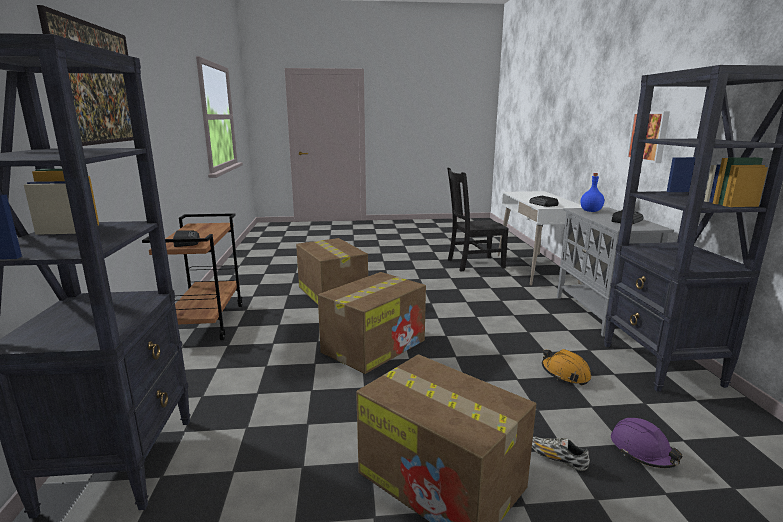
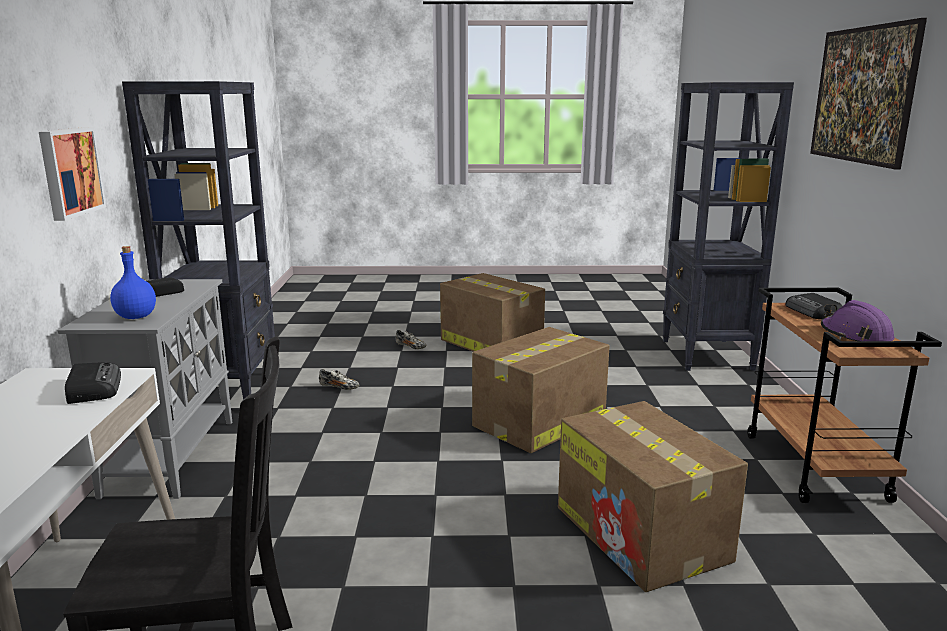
camera: 175 degrees left, 0 degrees up
(565, 374) = (339, 388): orange hard hat -> shoe
(642, 451) = (348, 348): purple hard hat -> purple hard hat (855, 336)

